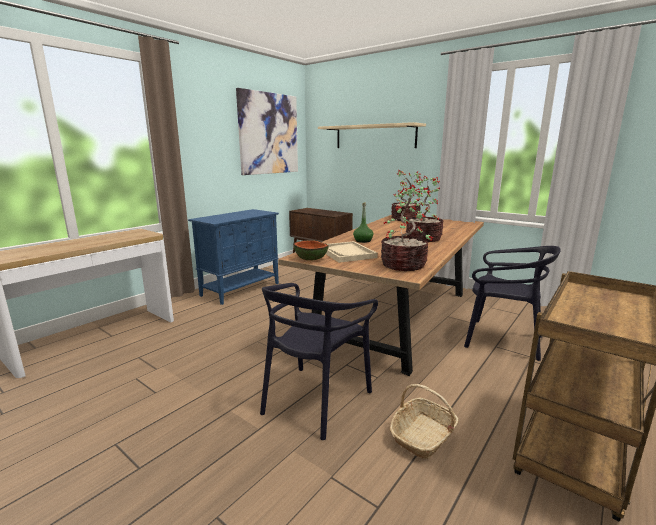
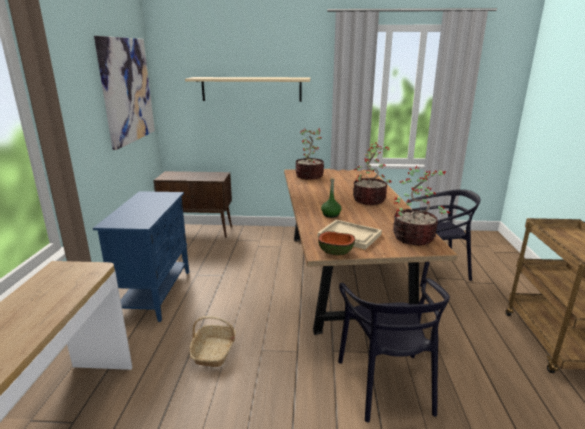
camera: 35 degrees left, 5 degrees up
(423, 436) = (483, 375): basket -> basket (214, 352)

